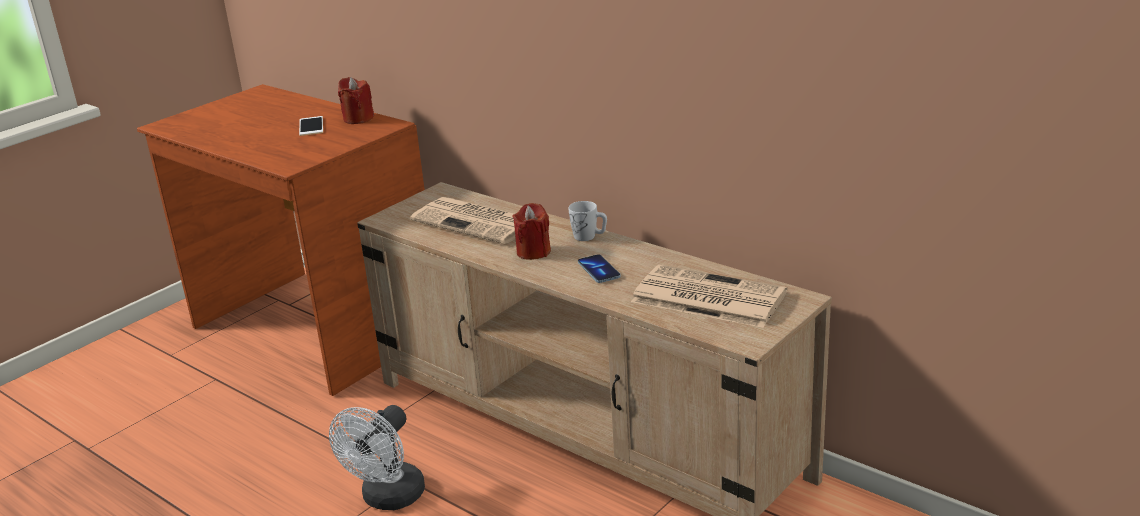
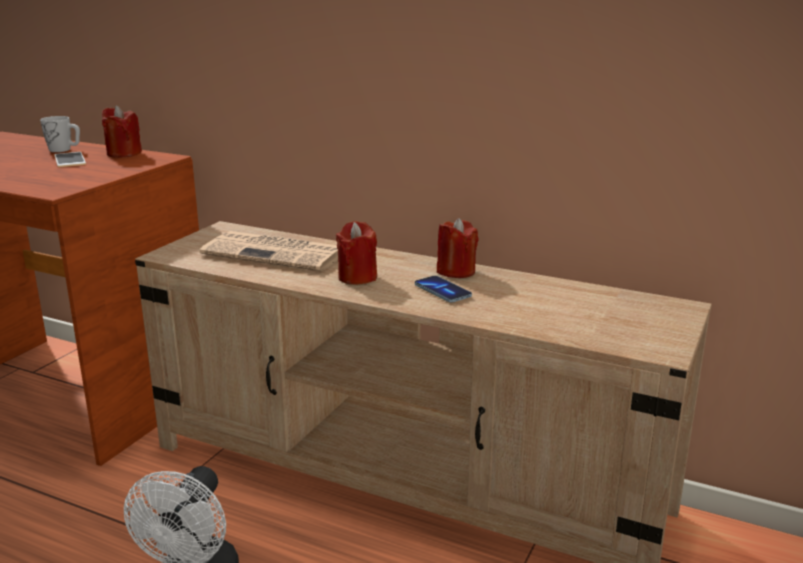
camera: 15 degrees left, 5 degrees down
(589, 237) = (412, 262): white mug -> white mug (64, 150)
(622, 250) = (456, 271): none -> red candle
(706, 297) = (580, 311): newspaper -> none

